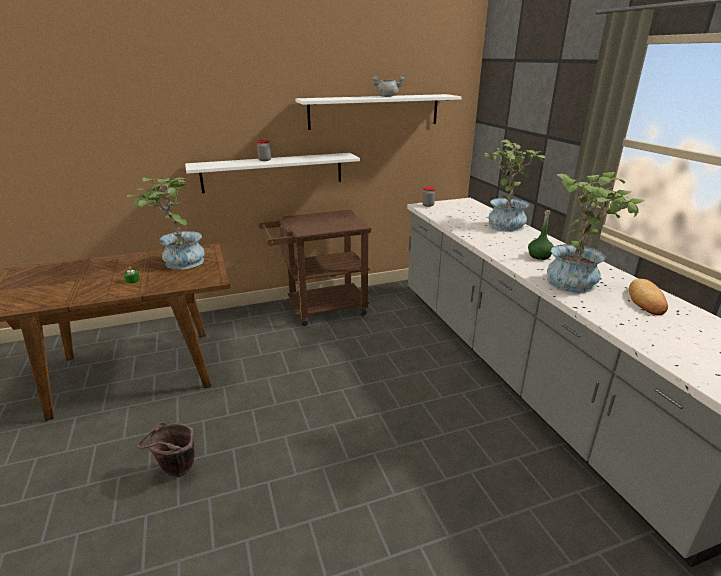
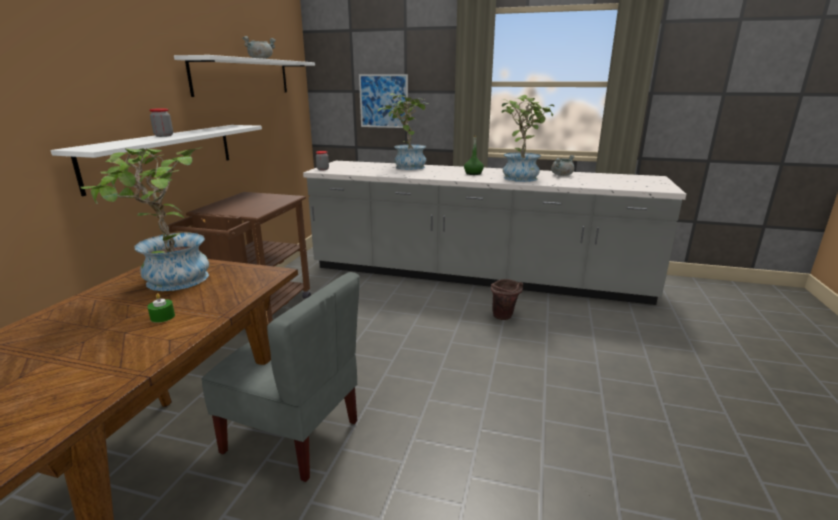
camera: 55 degrees left, 5 degrees down
(176, 471) = (407, 494): brown bucket -> brown bucket (504, 318)
(203, 394) = (294, 435): none -> grey chair
(525, 144) = (384, 101): none -> picture
(646, 300) = (561, 175): bread -> grey cooking pot

